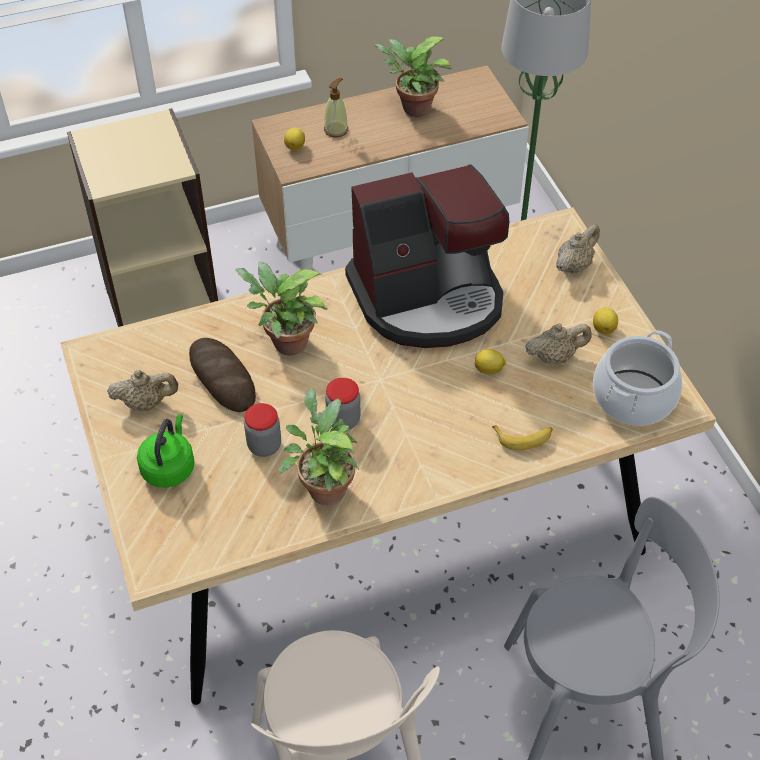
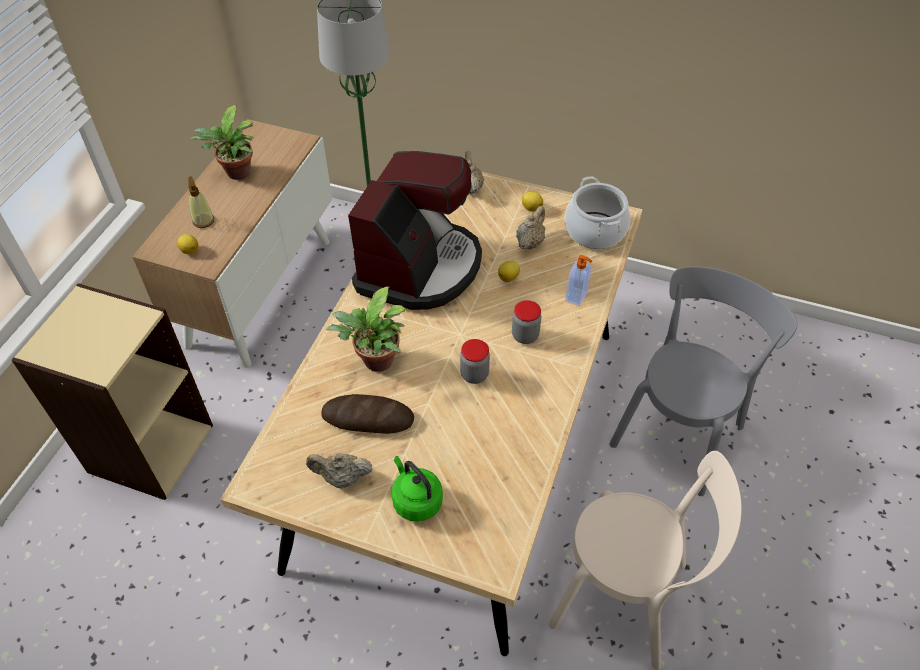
camera: 50 degrees left, 0 degrees up
(146, 403) = (342, 478): beige teapot -> beige teapot turned 120 degrees counterclockwise
(264, 446) = (452, 431): jar -> jar (525, 335)
(324, 486) = (519, 420): potted plant -> none
(524, 438) = (577, 297): banana -> soap dispenser

